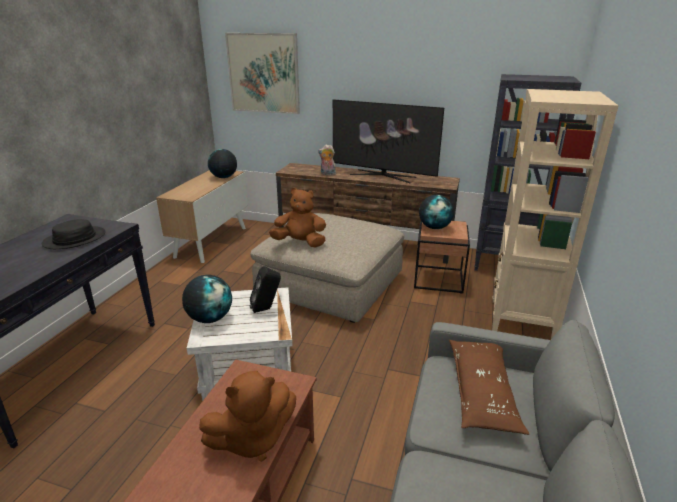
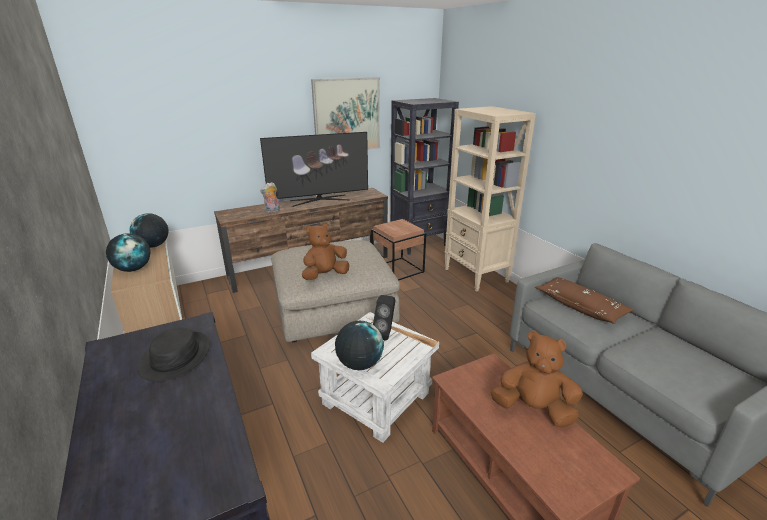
camera: 45 degrees left, 0 degrees up
(252, 440) = (533, 409): brown plush toy -> brown plush toy turned 90 degrees counterclockwise
(263, 73) = (164, 120): picture -> picture (347, 115)
(434, 227) = (392, 229): globe -> globe (133, 269)

